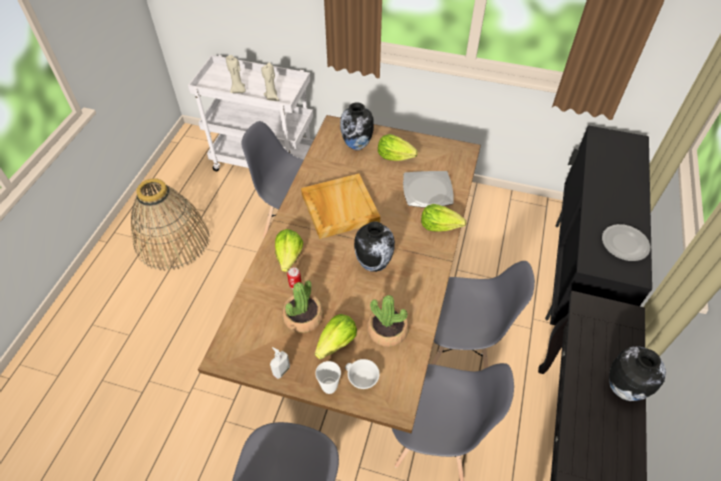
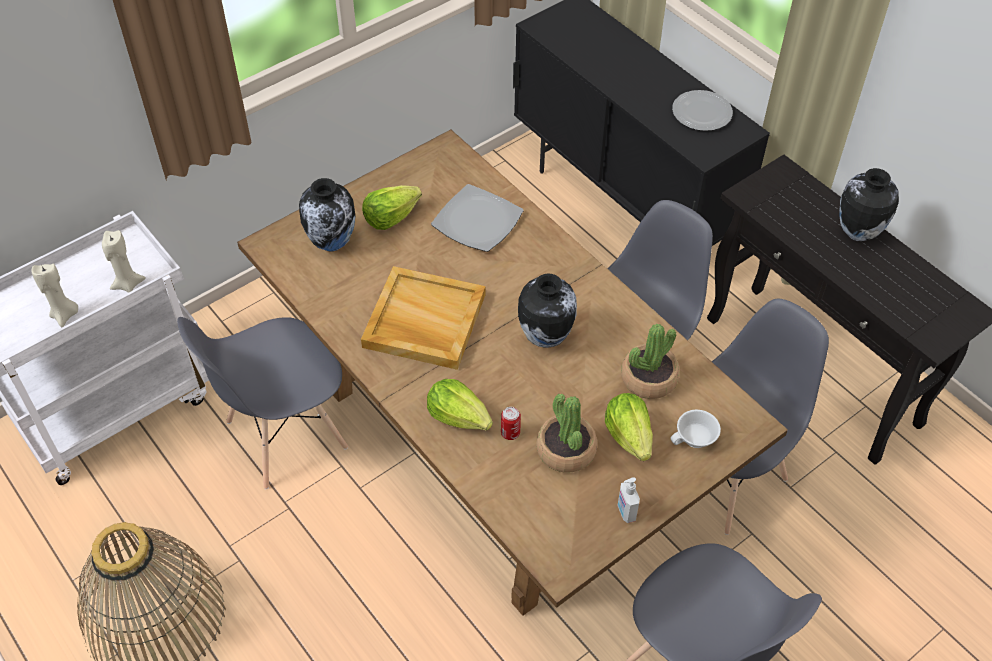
camera: 55 degrees left, 0 degrees up
(329, 387) = (682, 475): cup -> none
(440, 225) = (541, 243): lettuce -> none

